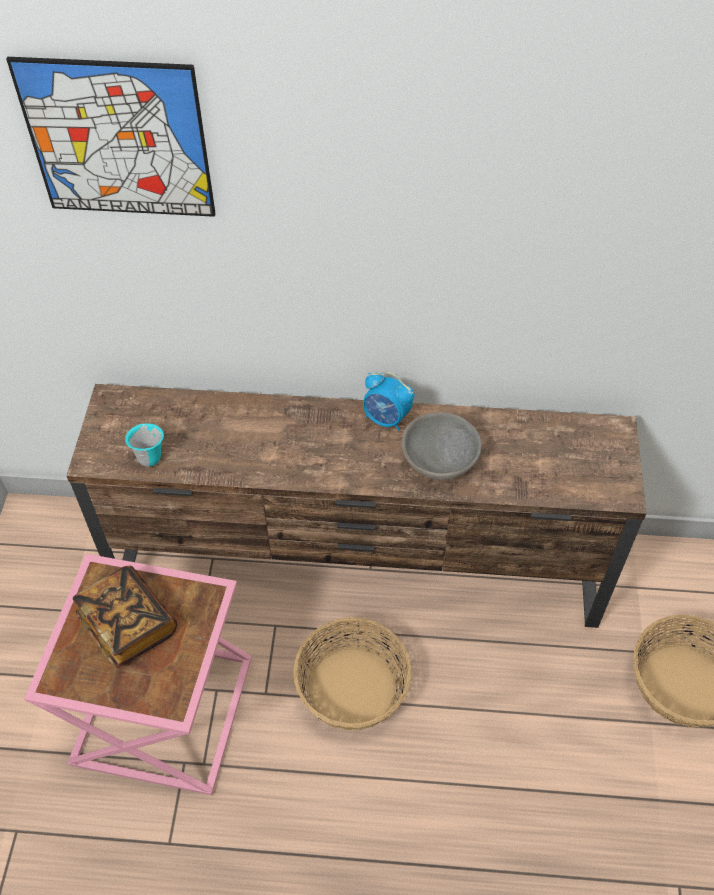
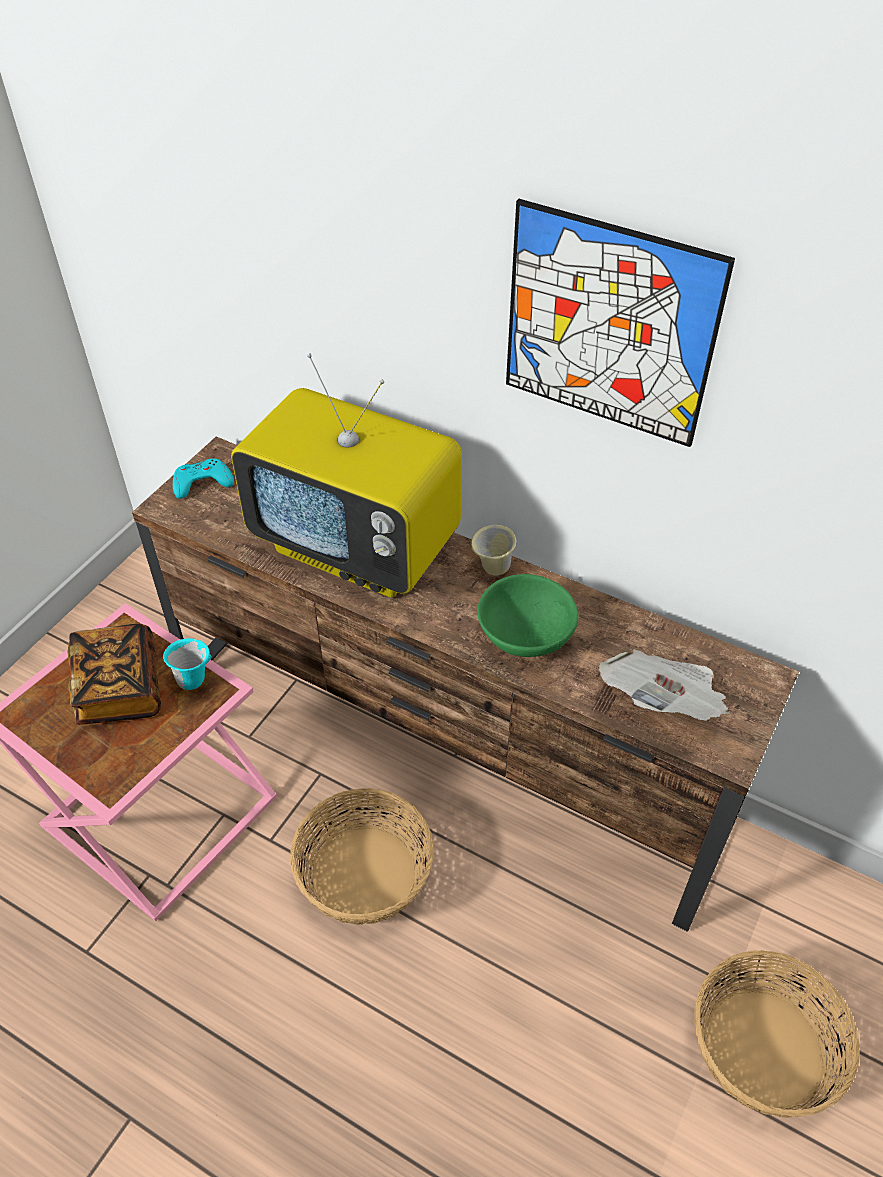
camera: 25 degrees right, 5 degrees down
(110, 428) = (202, 482): none -> turquoise game controller
(118, 140) = (247, 138): picture -> picture (609, 326)
(150, 457) = (221, 523): turquoise mug -> turquoise mug (193, 679)
(274, 437) = (358, 547): none -> television
(386, 419) = (492, 570): alarm clock -> beige mug
(440, 461) = (526, 636): grey bowl -> green bowl
(560, 475) = (662, 704): none -> newspaper

